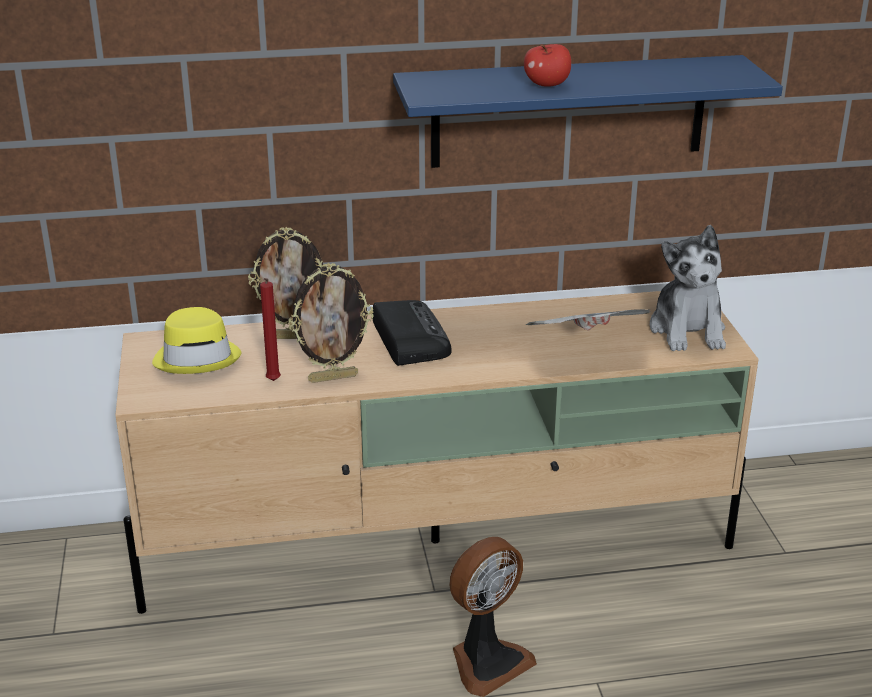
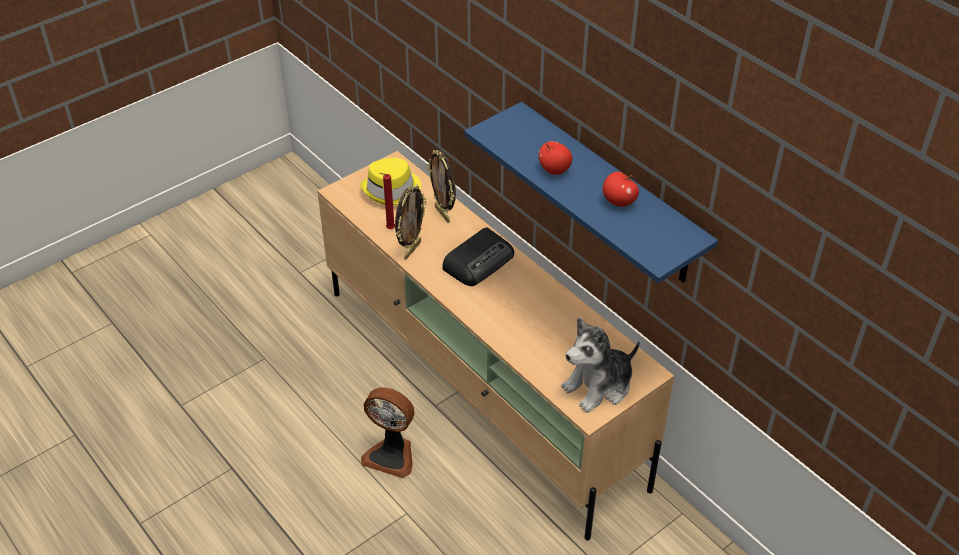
camera: 60 degrees right, 15 degrees up
(333, 377) = (411, 250): picture frame -> picture frame turned 105 degrees counterclockwise
(584, 348) = (531, 343): newspaper -> none
(639, 73) = (619, 202): none -> apple

